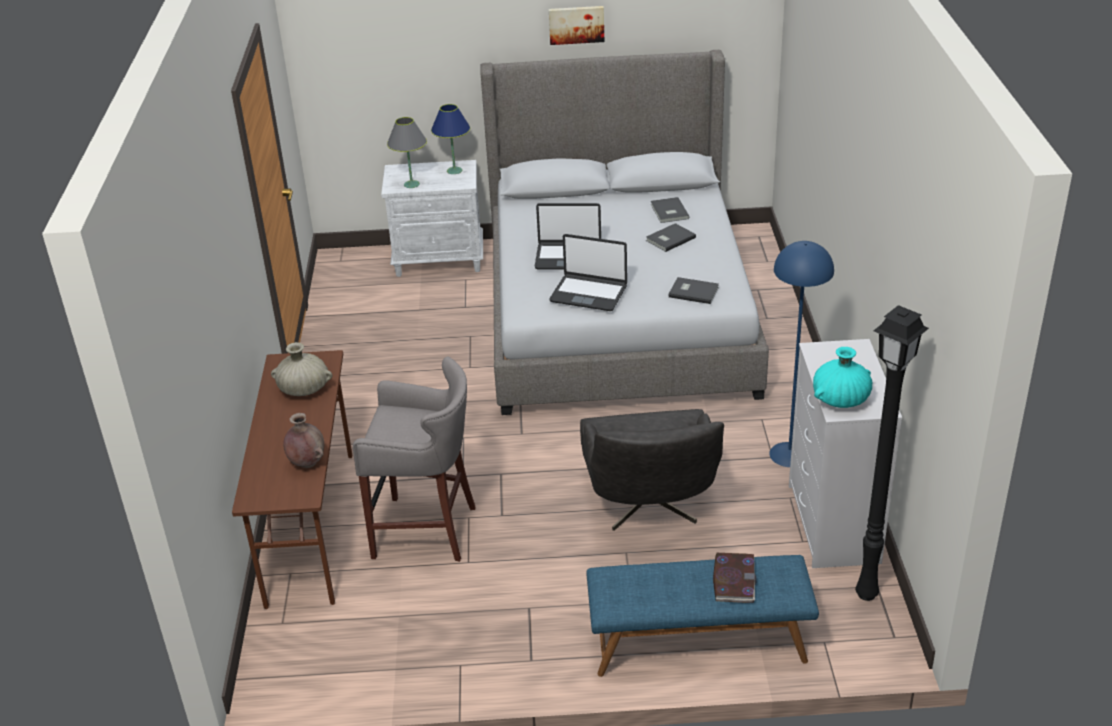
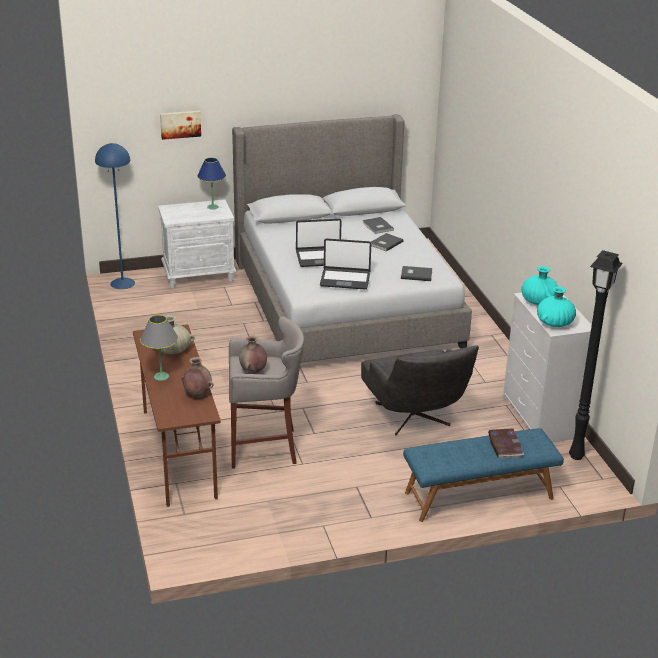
camera: 15 degrees left, 5 degrees down
(396, 433) = (253, 372): none -> brown vase
(411, 184) = (184, 217): grey table lamp -> grey table lamp (161, 376)
(576, 24) = (299, 98): picture -> picture (180, 124)
(789, 454) = (496, 379): blue floor lamp -> blue floor lamp (122, 283)
(831, 360) = (538, 301): none -> turquoise vase

